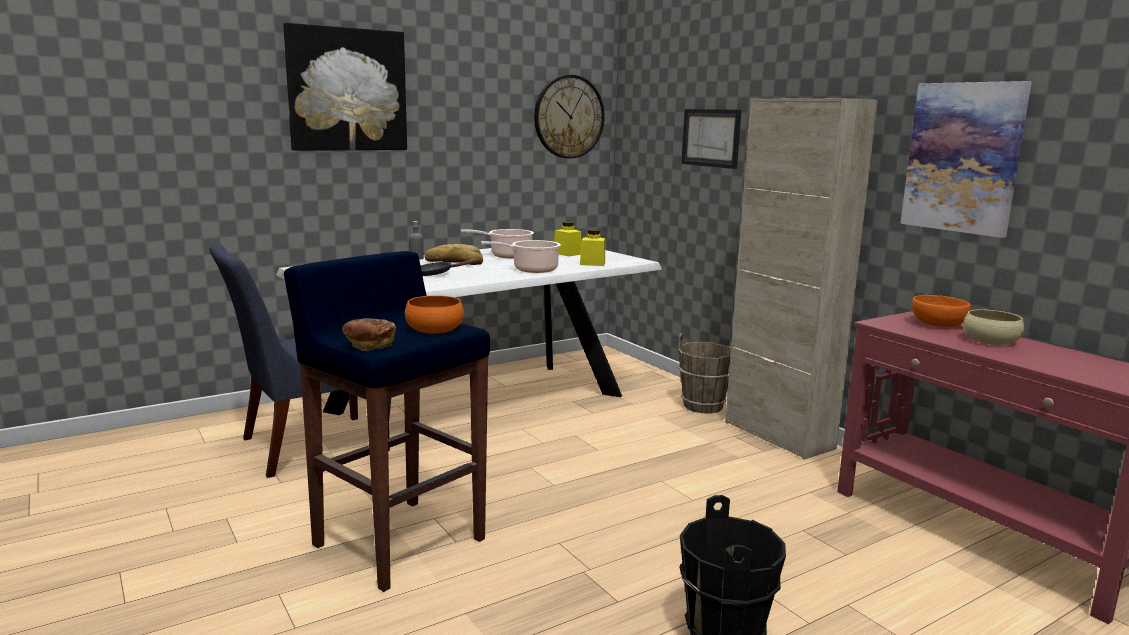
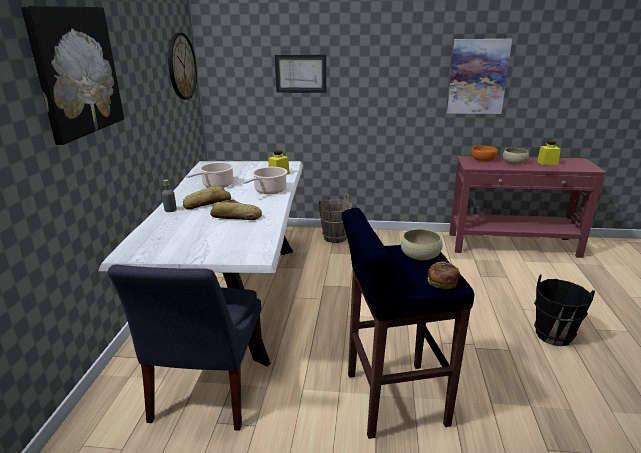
camera: 50 degrees left, 10 degrees up
(434, 329) = (420, 255): orange bowl -> beige bowl
(437, 274) = (235, 217): black frying pan -> bread
(567, 253) = (240, 171): yellow jar -> yellow jar (547, 163)
(778, 435) = (389, 237): beige cabinet -> none

